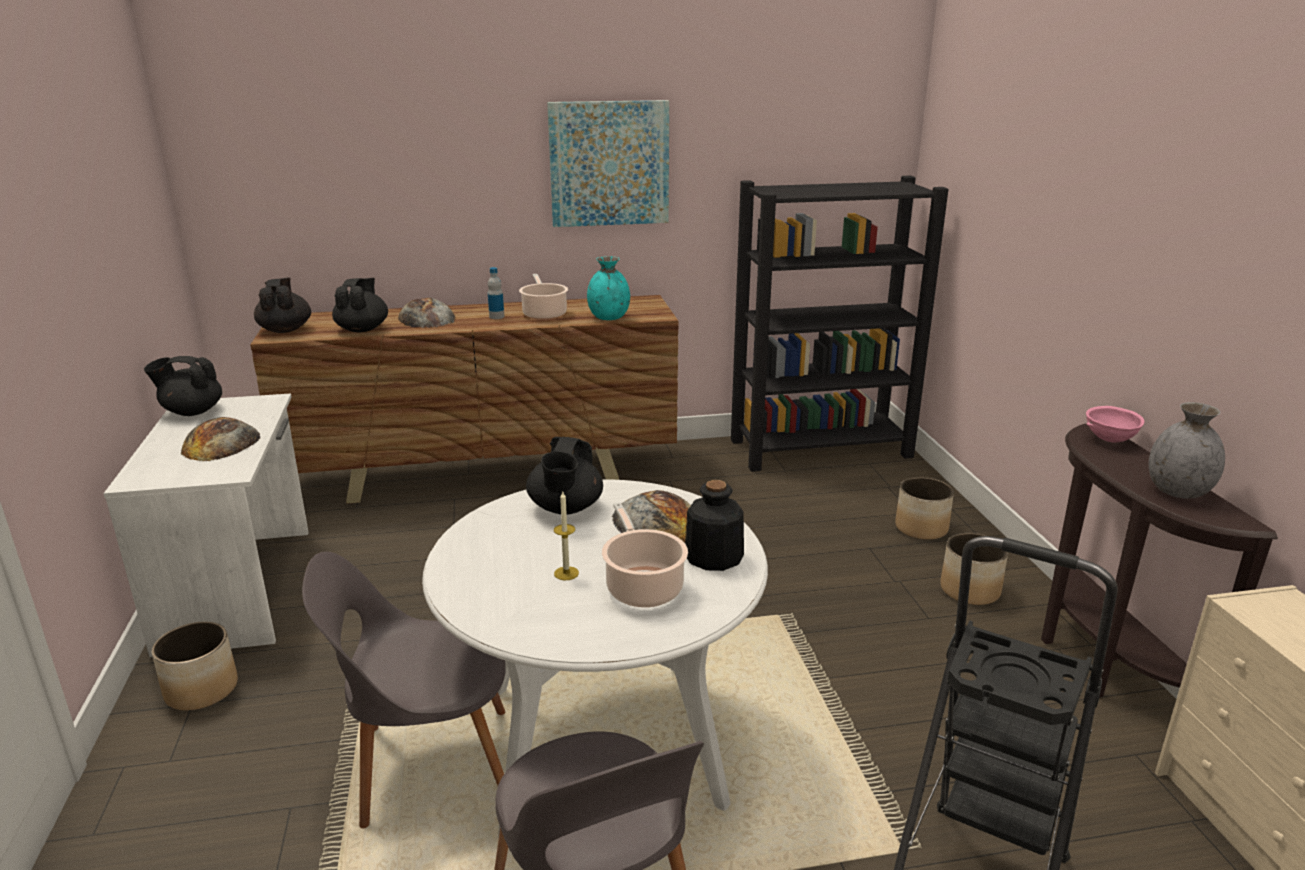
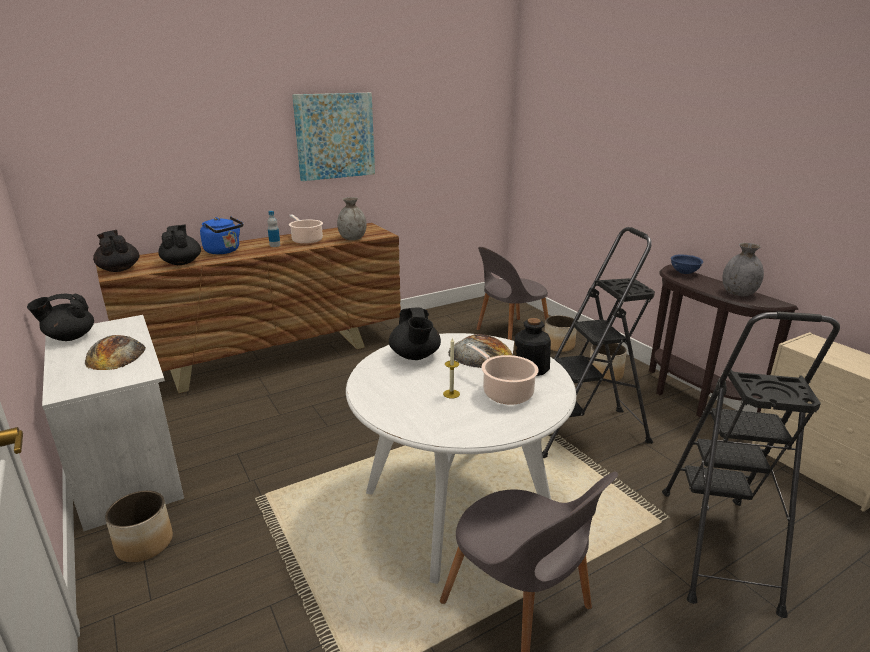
camera: 20 degrees left, 0 degrees up
(426, 318) = (224, 251): bread -> blue kettle
(428, 765) = (352, 550): grey chair -> grey chair (510, 334)
(609, 317) = (353, 238): turquoise vase -> grey vase
(820, 448) = (475, 310): black bookcase -> none
(872, 677) = (585, 432): none -> step ladder
(1110, 440) = (684, 273): pink bowl -> blue bowl

